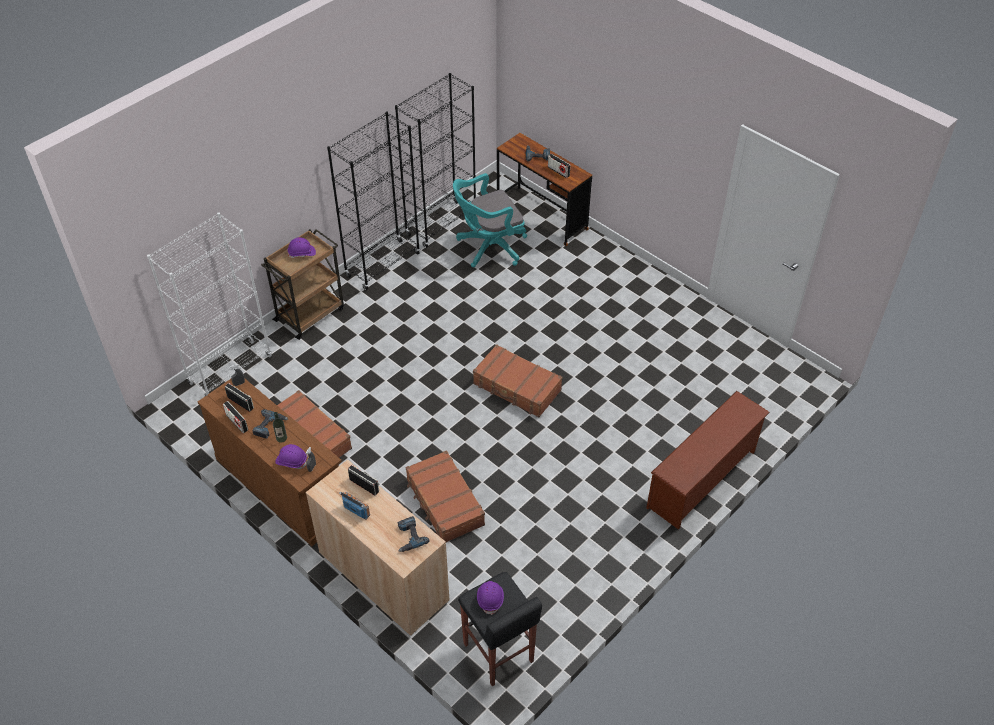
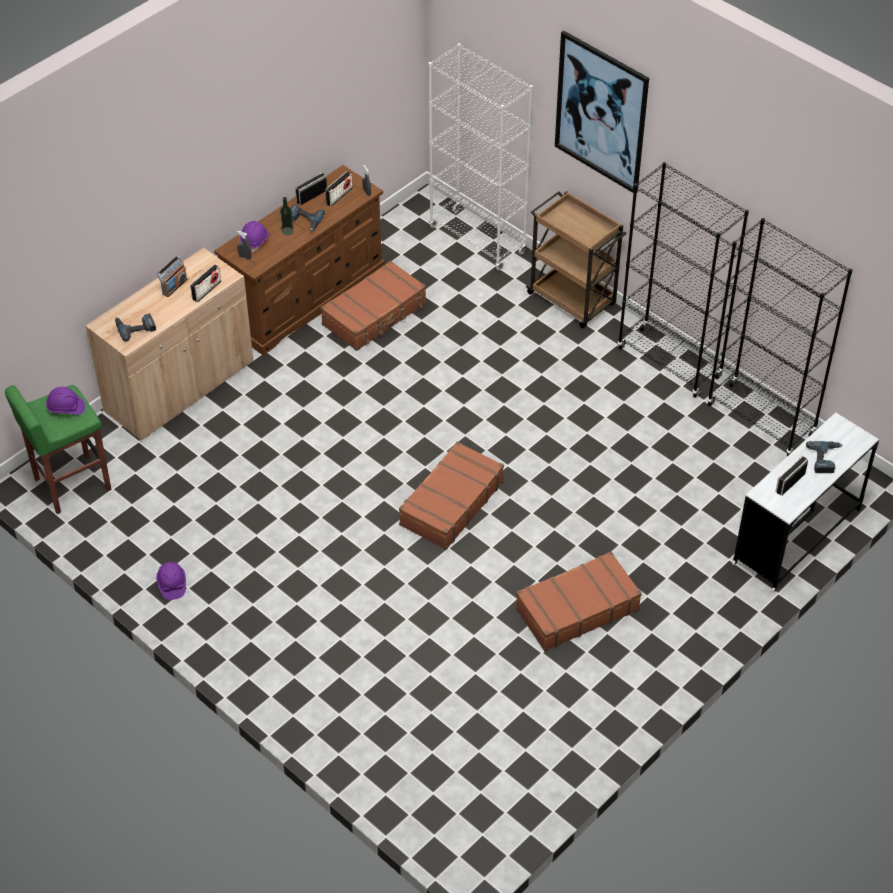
camera: 90 degrees right, 0 degrees up
(269, 170) = (601, 112): none -> picture
(302, 253) = (583, 225): purple hard hat -> purple hard hat (172, 584)
(444, 503) = (273, 435): brown suitcase -> brown suitcase (576, 609)
(488, 247) = (718, 473): turquoise office chair -> none
(498, 654) = (71, 484): black stool -> green stool
(542, 216) = (797, 536): brown desk -> white desk
(702, 480) = (288, 696): brown shoe rack -> none

